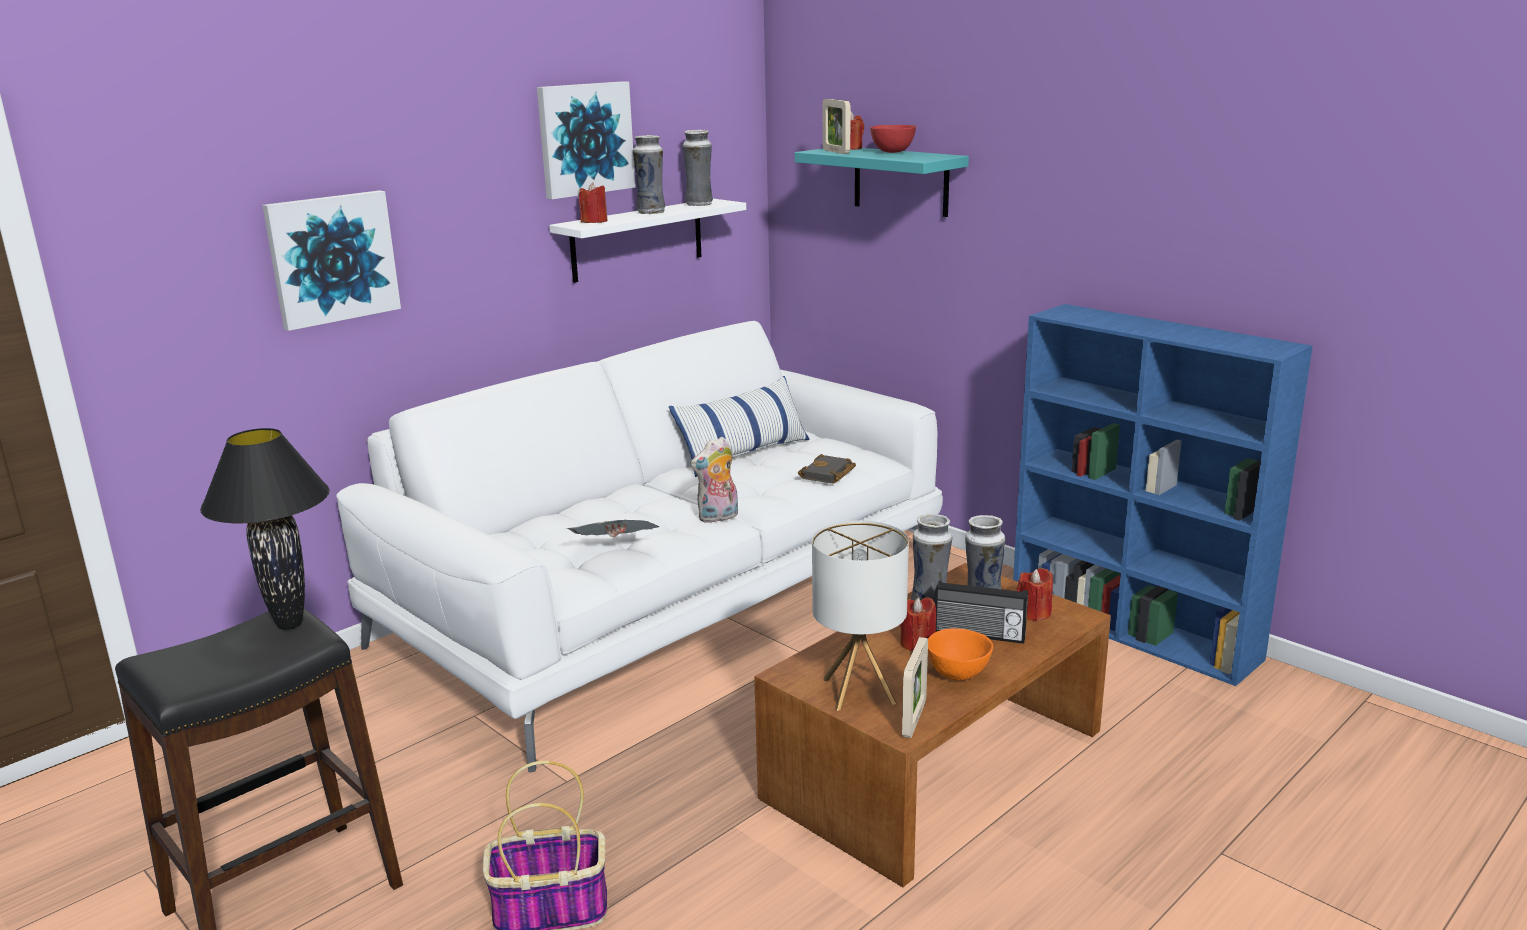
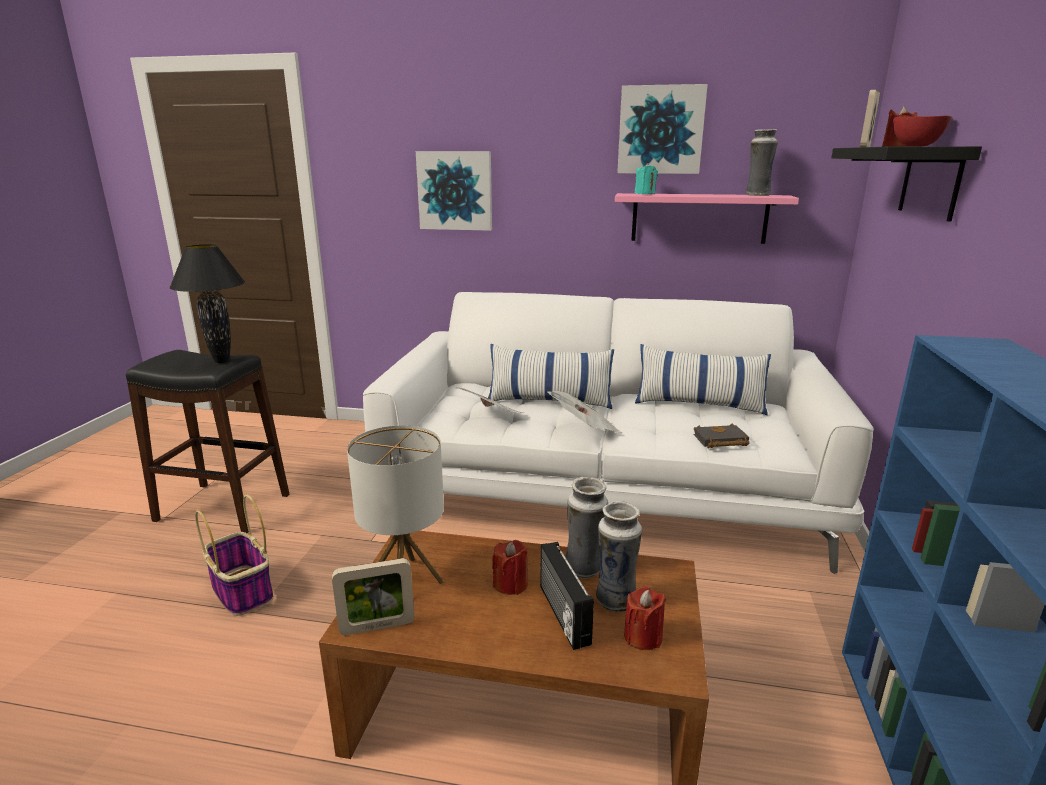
camera: 55 degrees right, 0 degrees up
(594, 221) = (644, 194): red candle -> turquoise candle
(618, 511) = (549, 401): none -> pillow
(637, 240) = (699, 218): white shelf -> pink shelf
(651, 212) = (703, 194): vase -> none
(718, 518) = (584, 430): plush toy -> newspaper
(901, 181) = (930, 181): turquoise shelf -> black shelf
(959, 674) = (475, 627): orange bowl -> none

